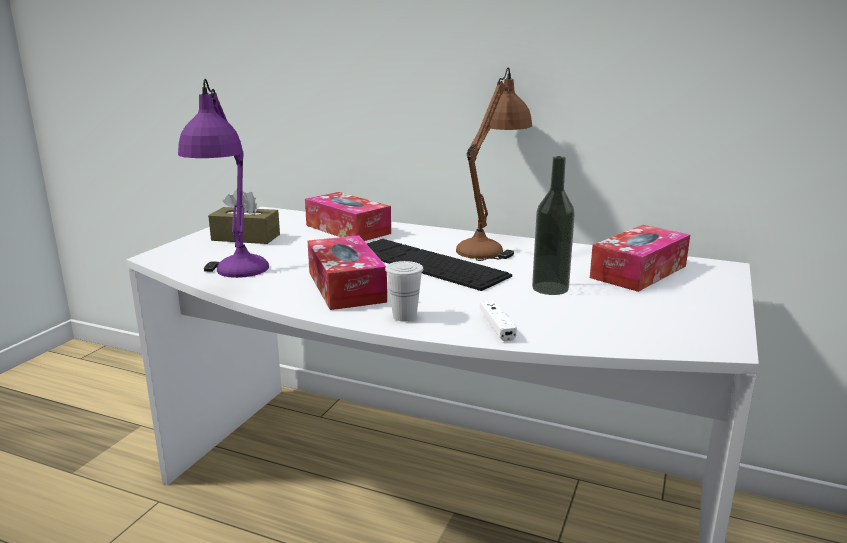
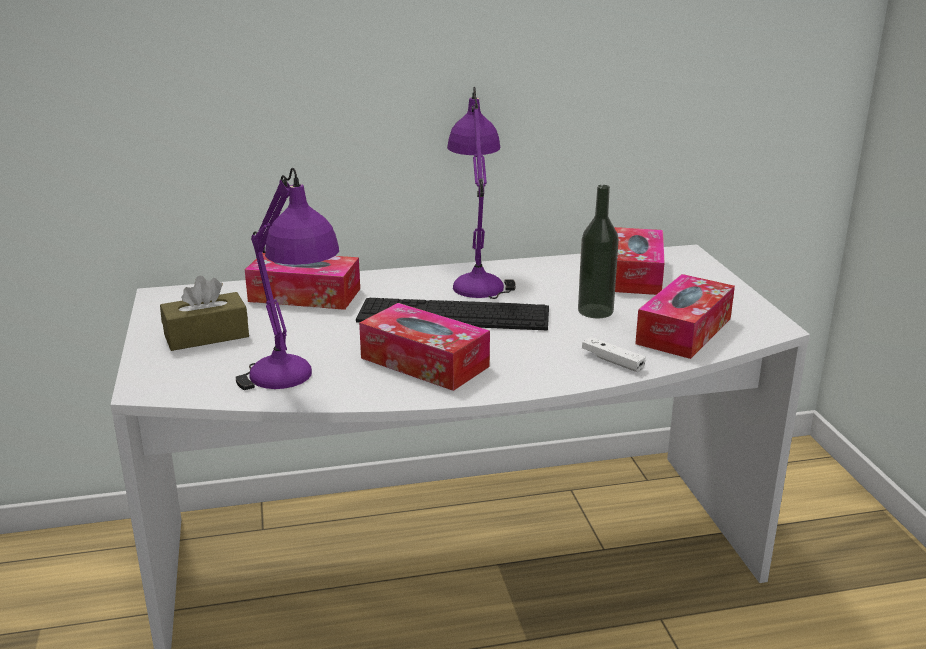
camera: 35 degrees left, 5 degrees up
(404, 316) = (527, 375): white cup -> none
(492, 244) = (477, 277): brown table lamp -> purple table lamp
(611, 323) = (684, 331): none -> tissue box

